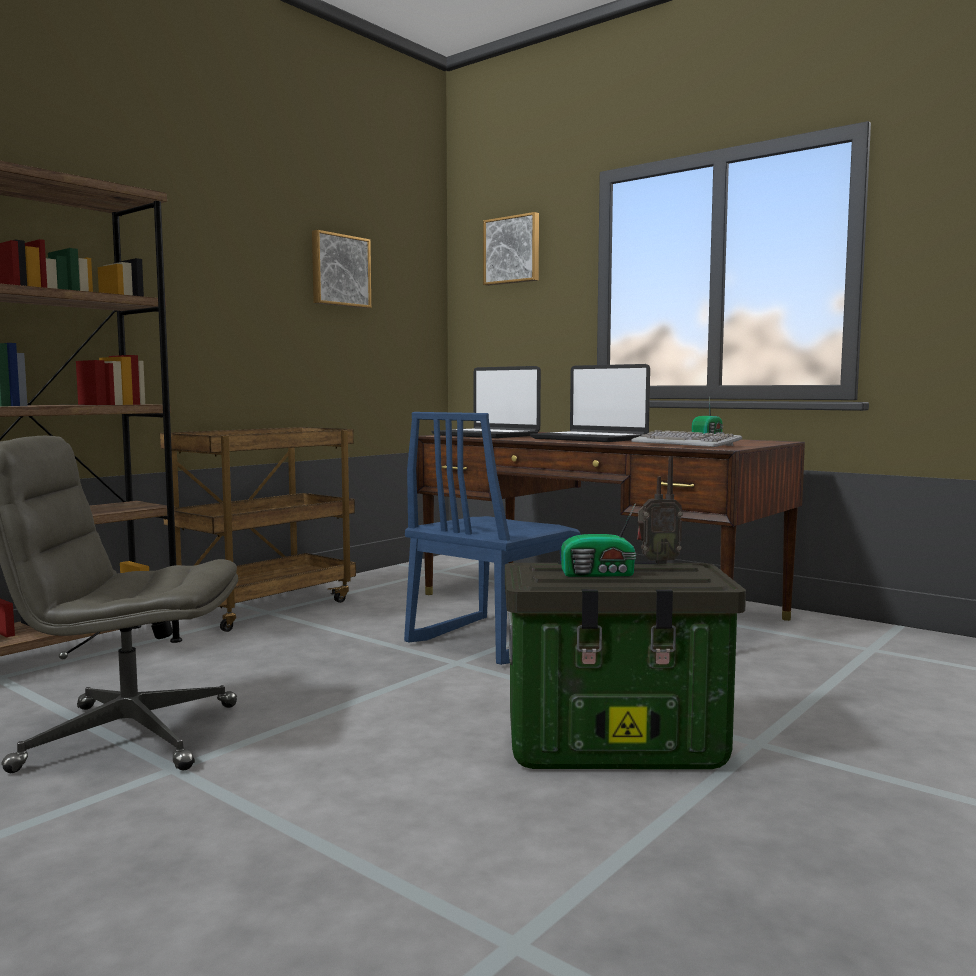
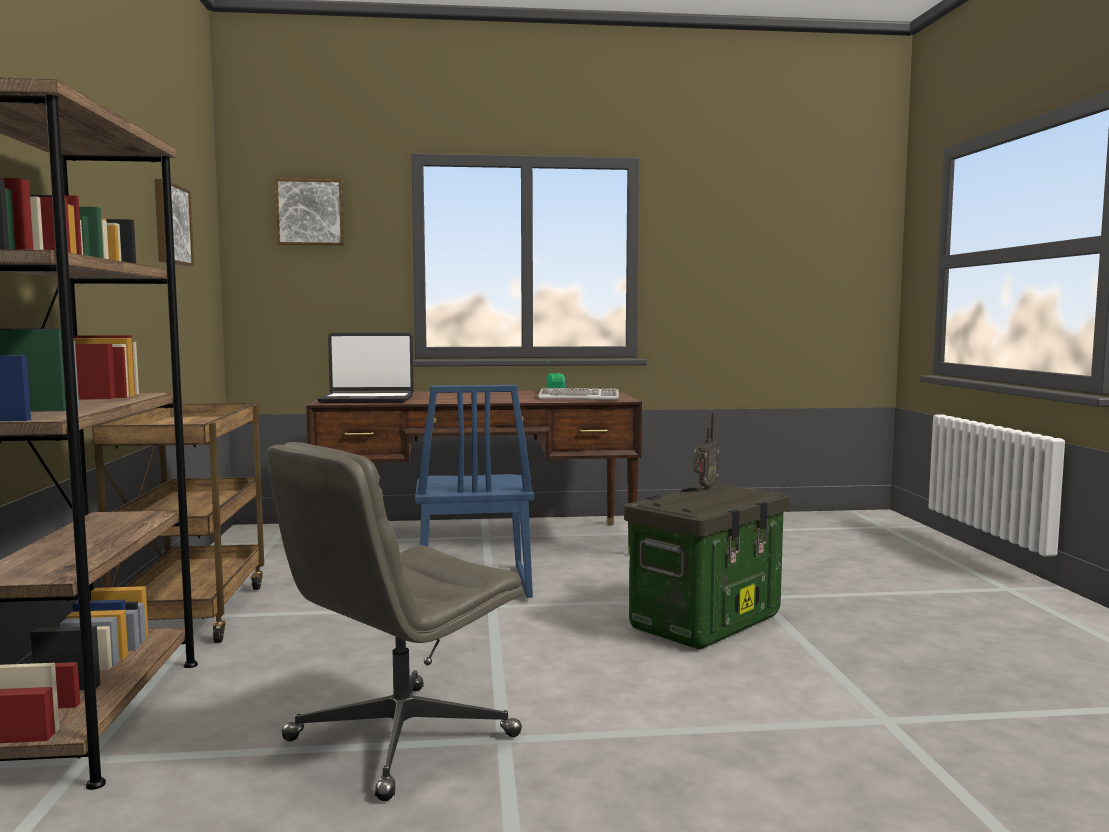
camera: 45 degrees left, 0 degrees up
(590, 439) = (477, 397): laptop -> none
(600, 574) = (711, 500): radio -> none

